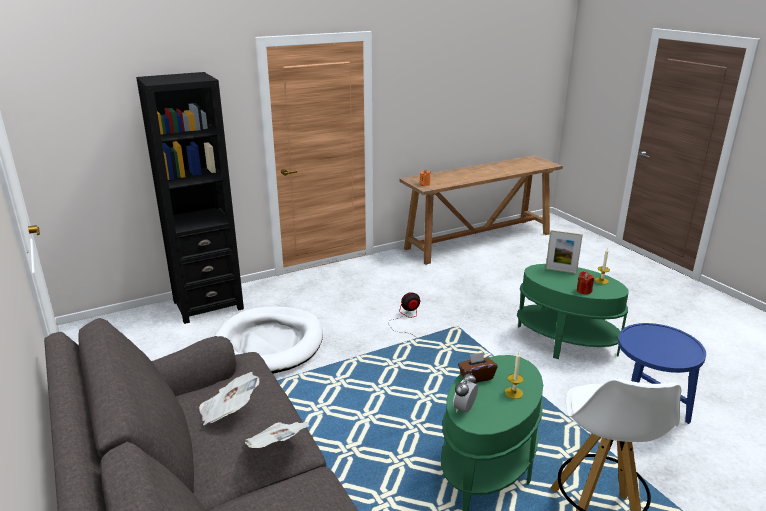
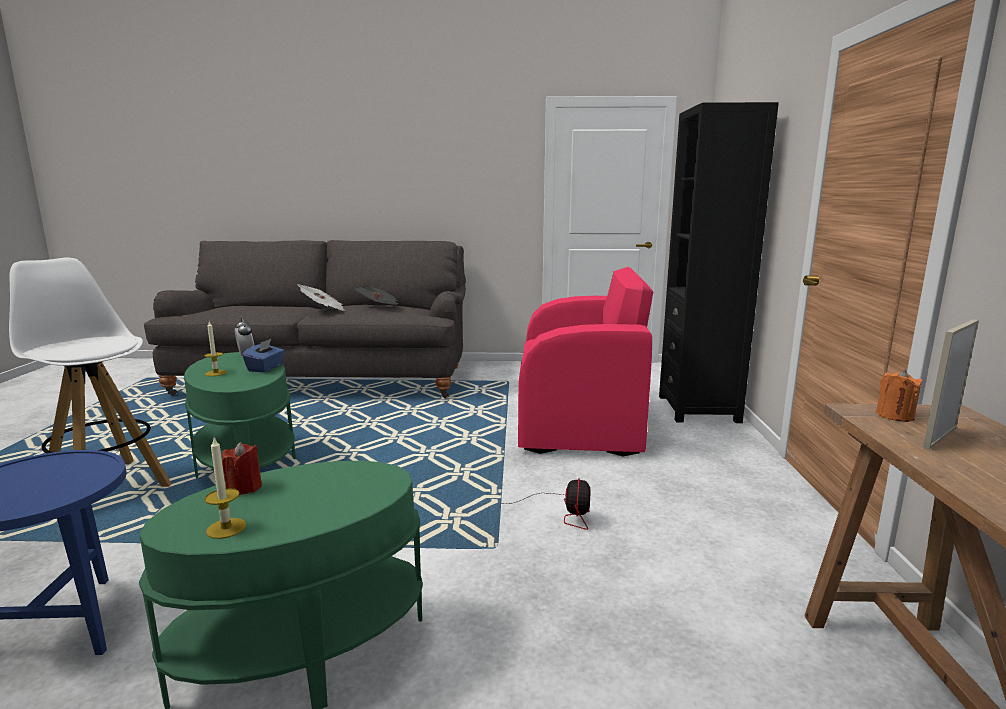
camera: 120 degrees right, 10 degrees down
(269, 344) = (579, 422): white dog bed -> pink armchair
(476, 377) = (265, 368): brown tissue box -> blue tissue box
(561, 270) = (339, 502): picture frame -> picture frame (939, 438)

